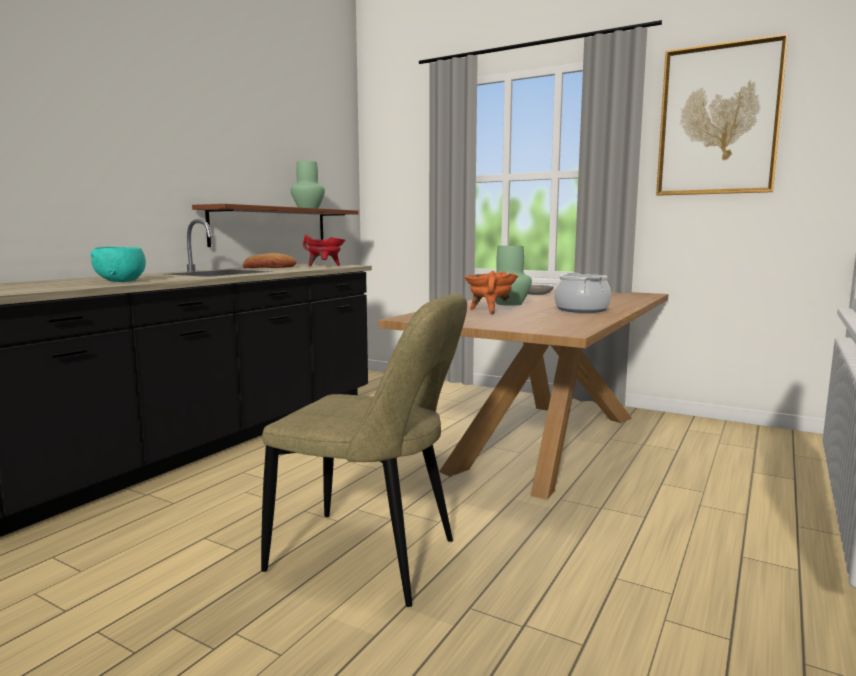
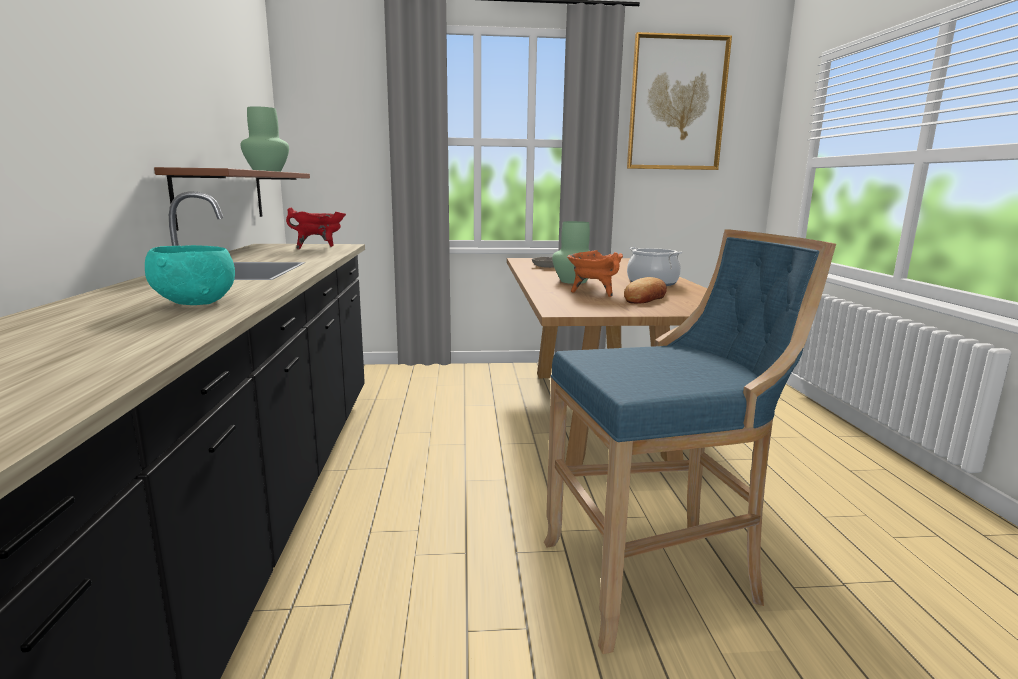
camera: 35 degrees left, 5 degrees up
(269, 267) = (258, 254): bread -> bread (645, 298)
(371, 558) = (657, 577): beige chair -> blue stool

